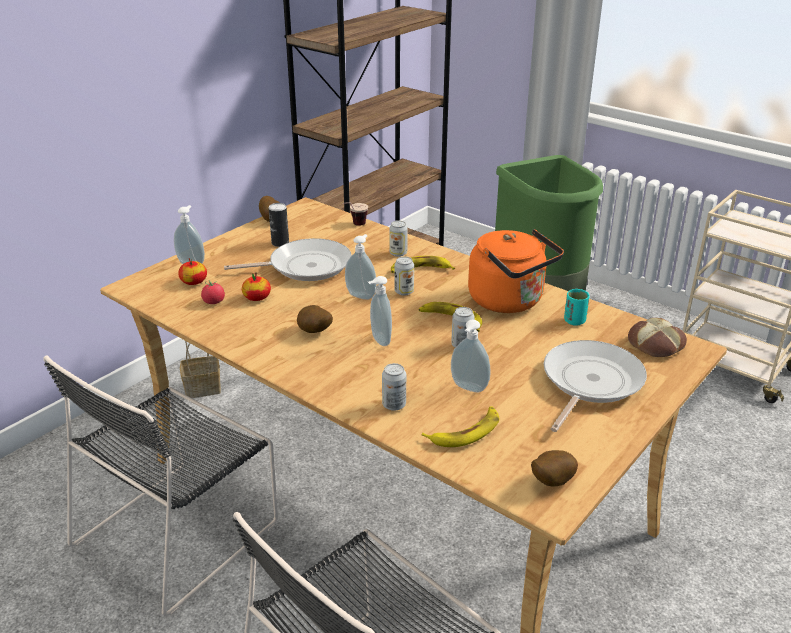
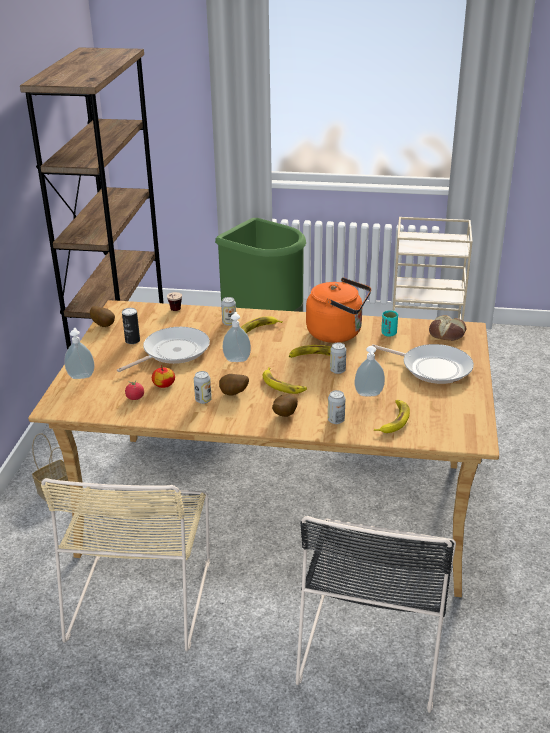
camera: 30 degrees left, 0 degrees up
(181, 530) = (141, 594): black chair -> beige chair
(194, 282) = (100, 389): apple -> none
(379, 340) = (282, 385): soap dispenser -> banana
(404, 291) = (263, 348): can -> can (203, 400)
(550, 481) = (465, 429): potato -> potato (284, 415)
(589, 382) = (432, 368): frying pan -> frying pan turned 120 degrees clockwise

